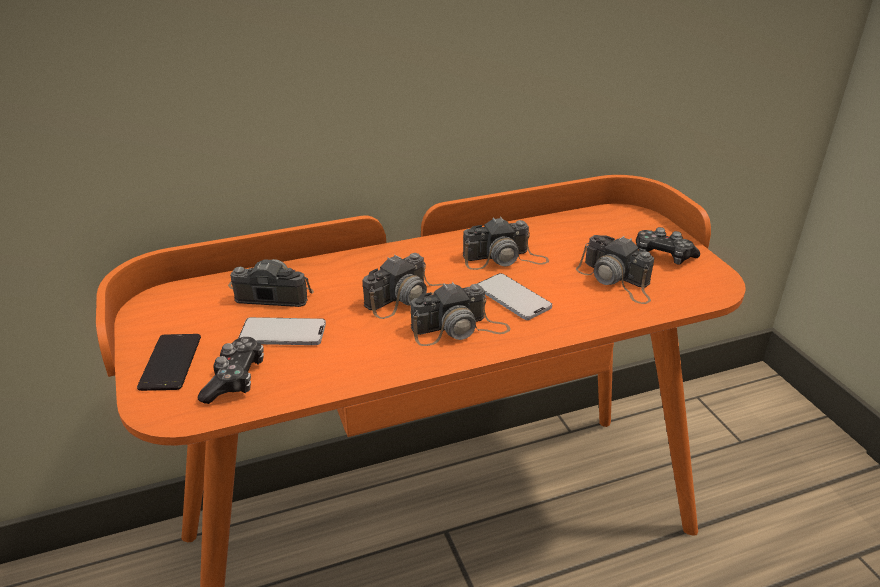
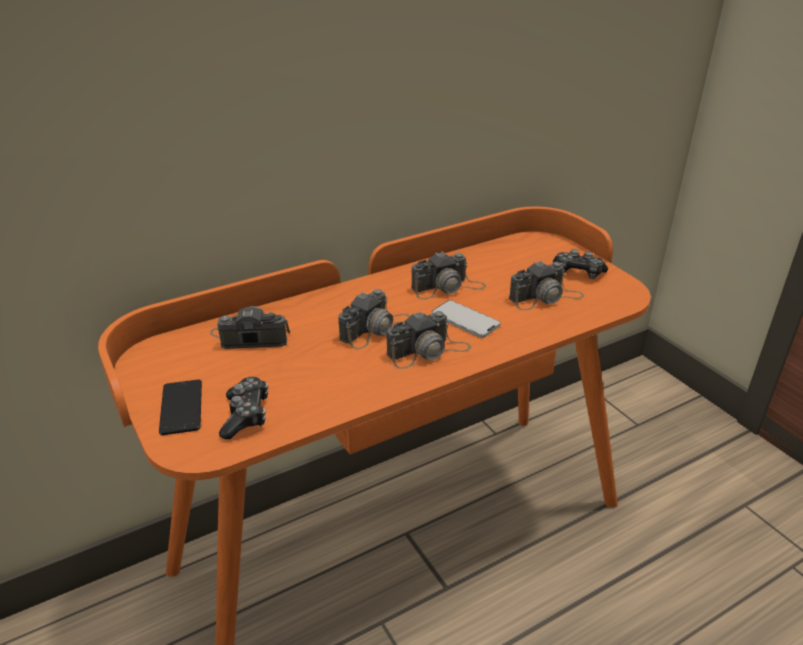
camera: 10 degrees left, 0 degrees up
(283, 333) = (275, 371): phone -> none
(616, 280) = (546, 297): camera -> camera turned 60 degrees counterclockwise

